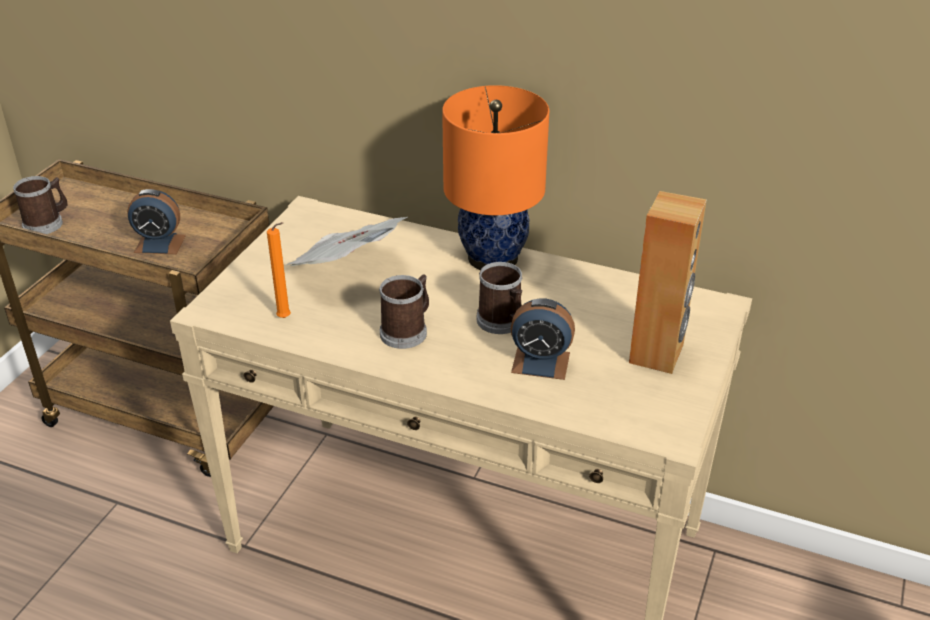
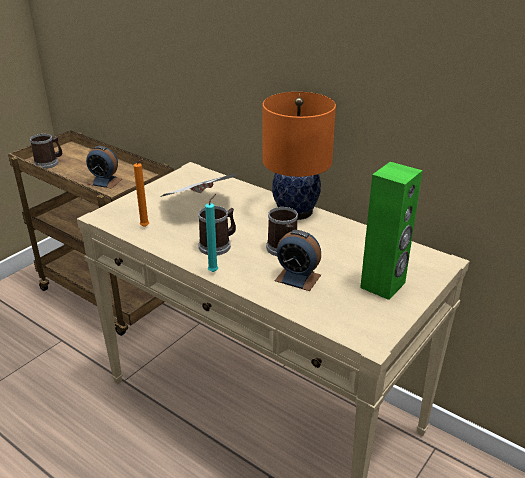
camera: 15 degrees right, 5 degrees down
(421, 372) = (214, 271): none -> turquoise candle
(657, 354) = (383, 285): brown speaker -> green speaker

